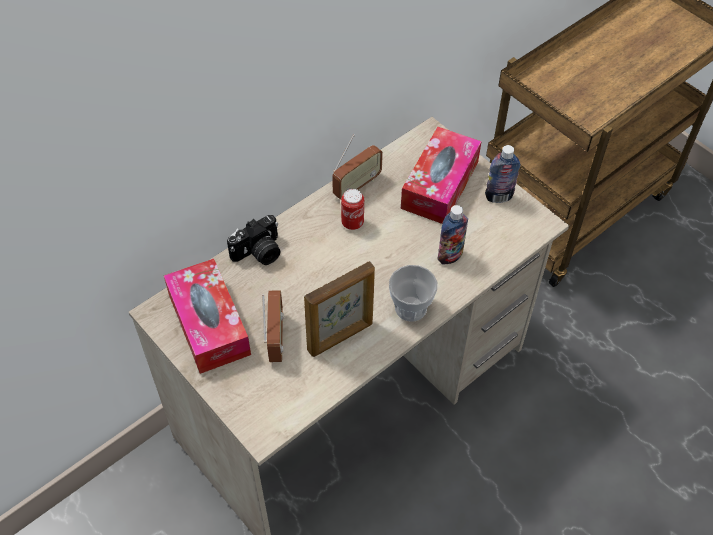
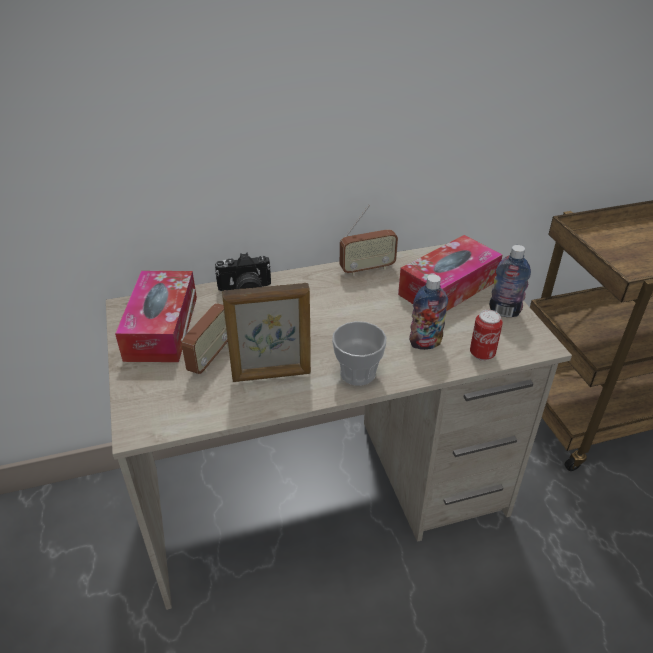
camera: 25 degrees right, 15 degrees down
(352, 223) = (345, 293): can -> can (482, 354)

